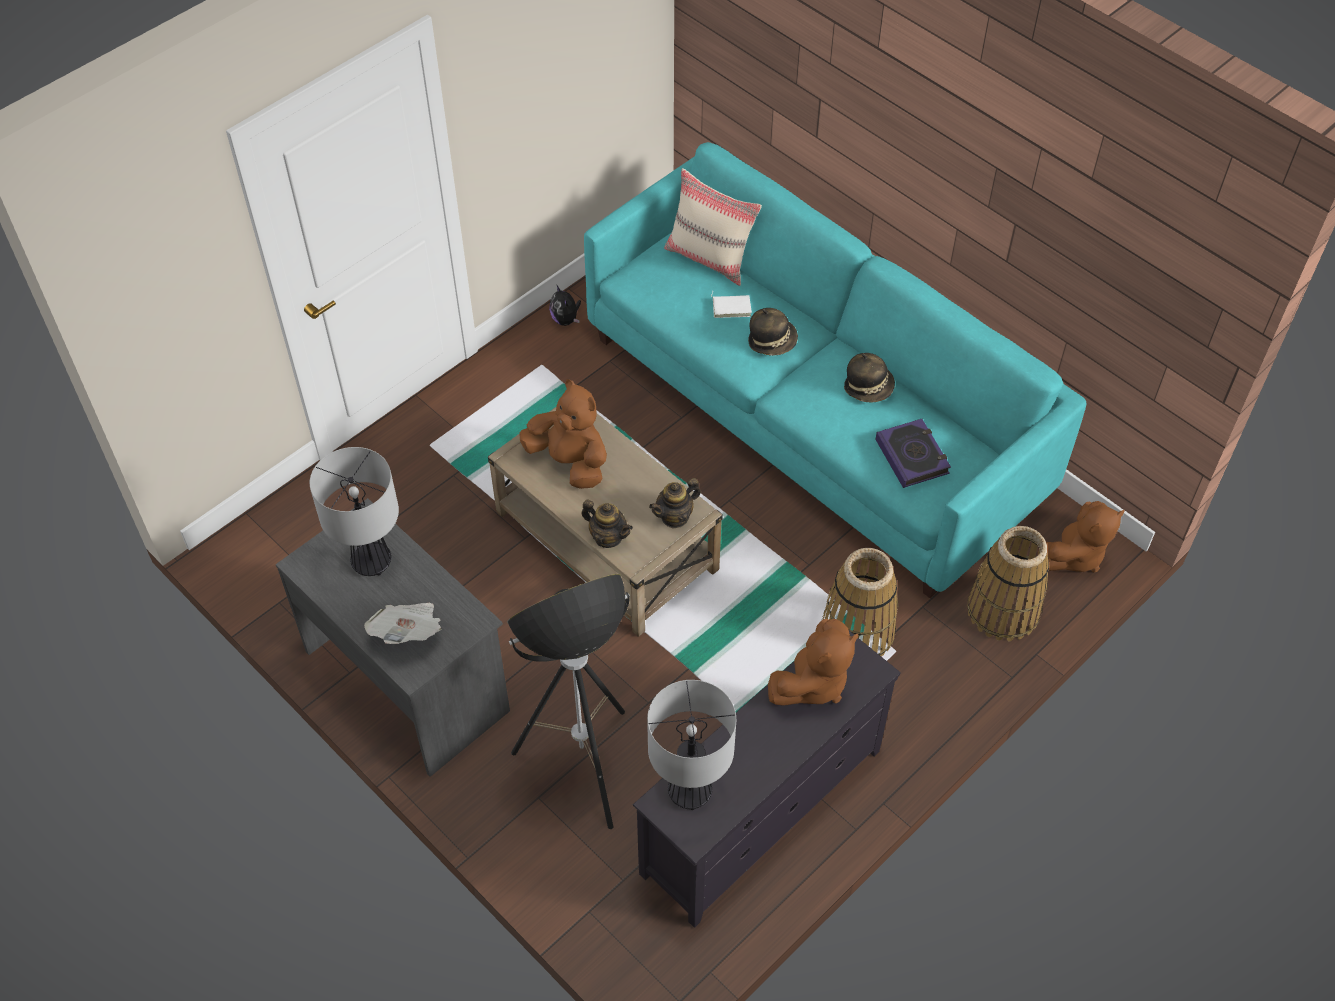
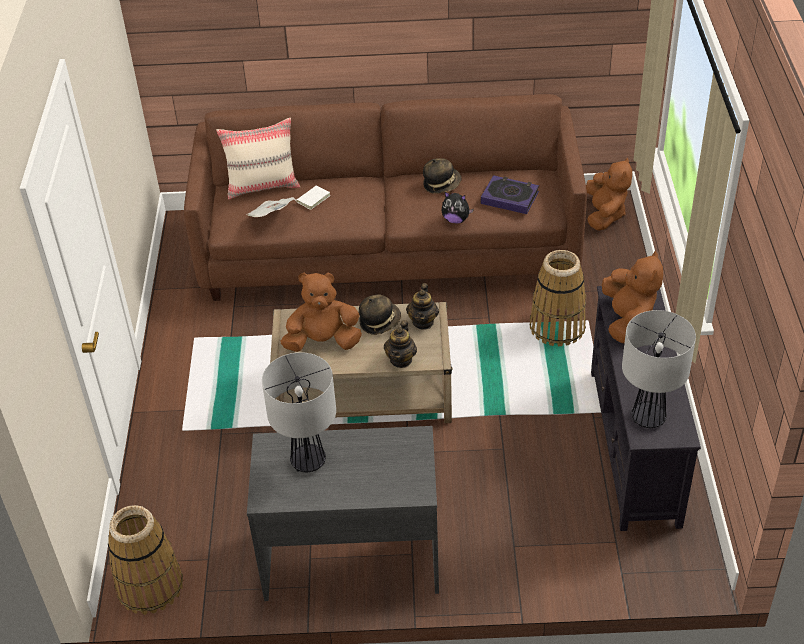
camera: 45 degrees left, 10 degrees down
(408, 632) = (387, 476): newspaper -> newspaper (271, 217)
(566, 320) = (175, 305): plush toy -> plush toy (456, 220)
(583, 767) = (516, 509): floor lamp -> none
(608, 537) = (401, 360): teapot -> teapot turned 120 degrees clockwise
(772, 341) = (360, 198): hat -> hat (379, 321)
(813, 415) = (389, 249): turquoise sofa -> brown sofa
(1003, 610) = (609, 263): basket -> basket (150, 586)

